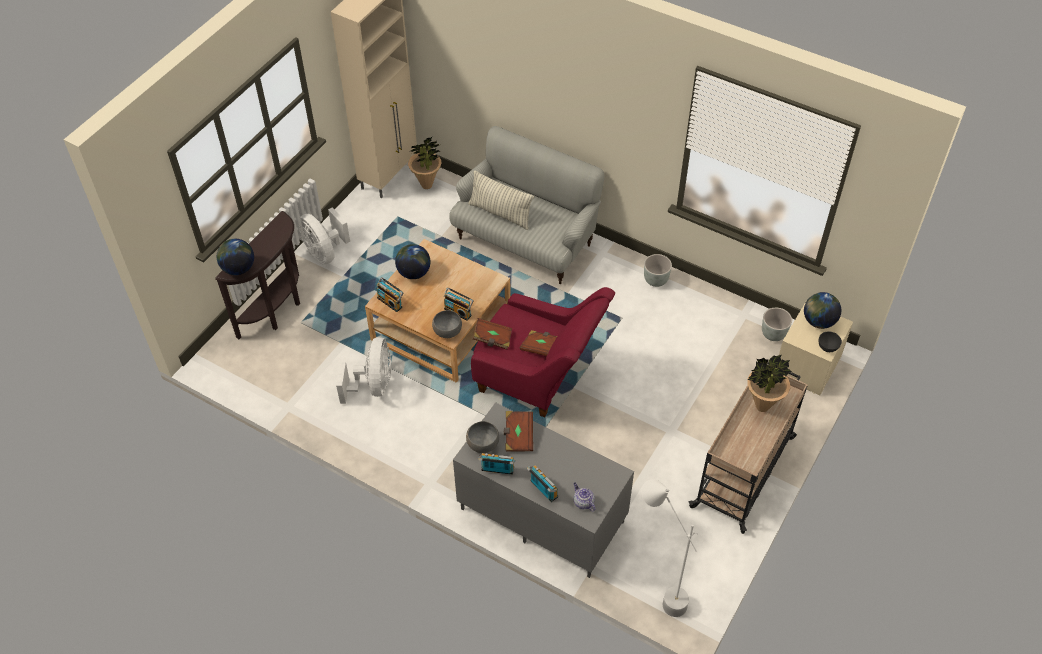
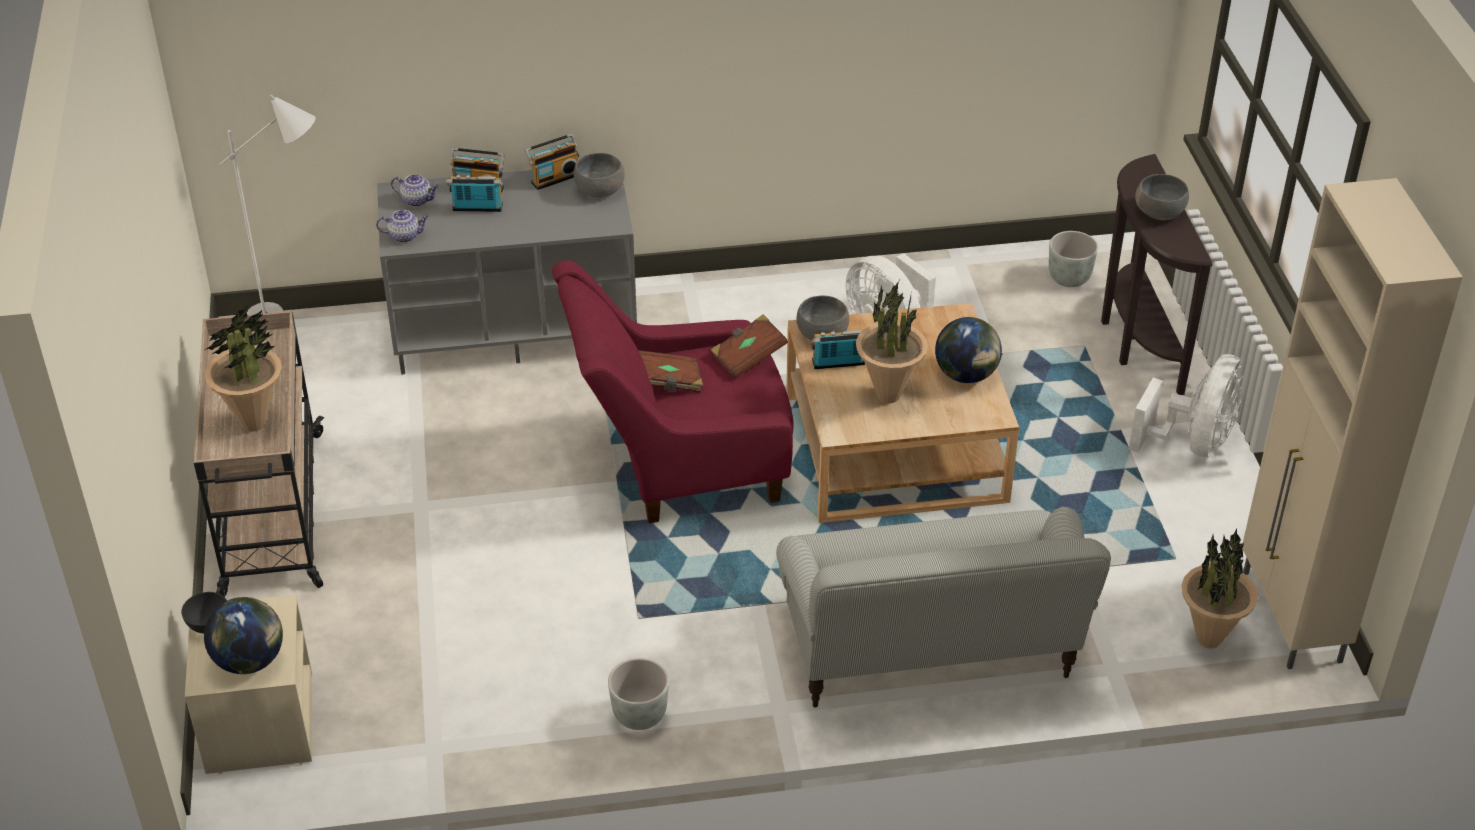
camera: 140 degrees right, 10 degrees down
(238, 268) = (1144, 174): globe -> none
(264, 245) = (1159, 212): none -> grey bowl
(324, 252) = (1193, 443): white fan -> white fan turned 105 degrees clockwise
(390, 302) = (945, 324): radio -> radio (477, 209)
(456, 283) = (888, 395): none -> potted plant
(500, 213) = (963, 544): pillow -> none
(518, 436) = (564, 217): brown book -> none
(610, 477) = (405, 236): none -> teapot
(773, 334) = (356, 743): grey planter -> grey planter (1069, 279)

